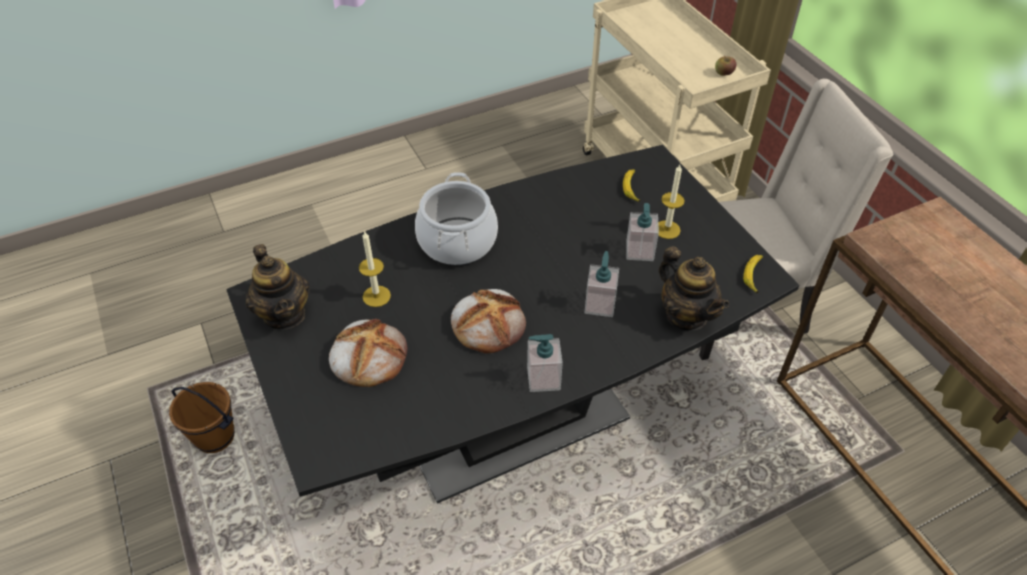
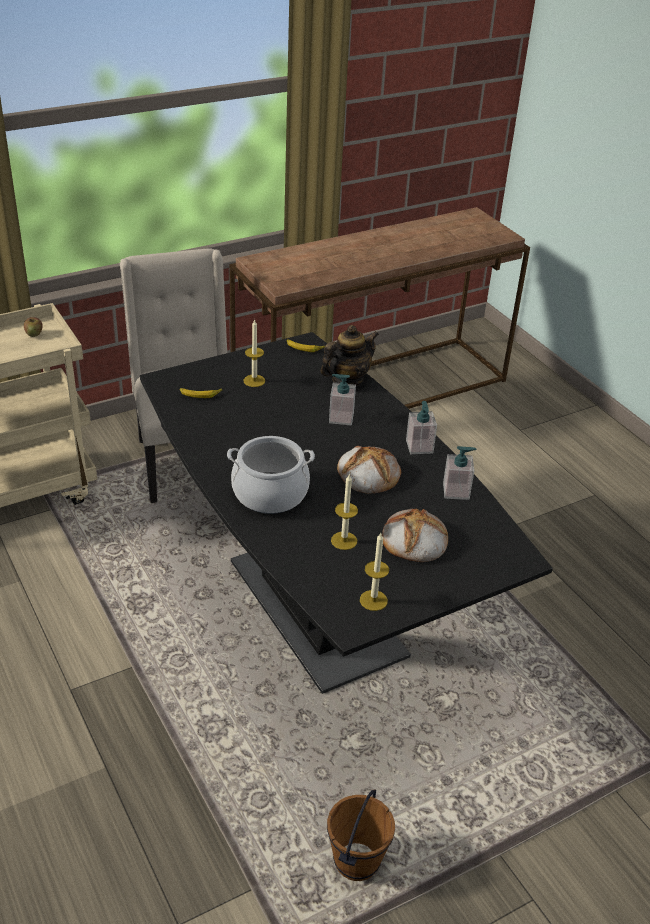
camera: 95 degrees left, 10 degrees down
(284, 314) = (373, 600): teapot -> candle
(639, 251) = (280, 395): soap dispenser -> soap dispenser (456, 491)

